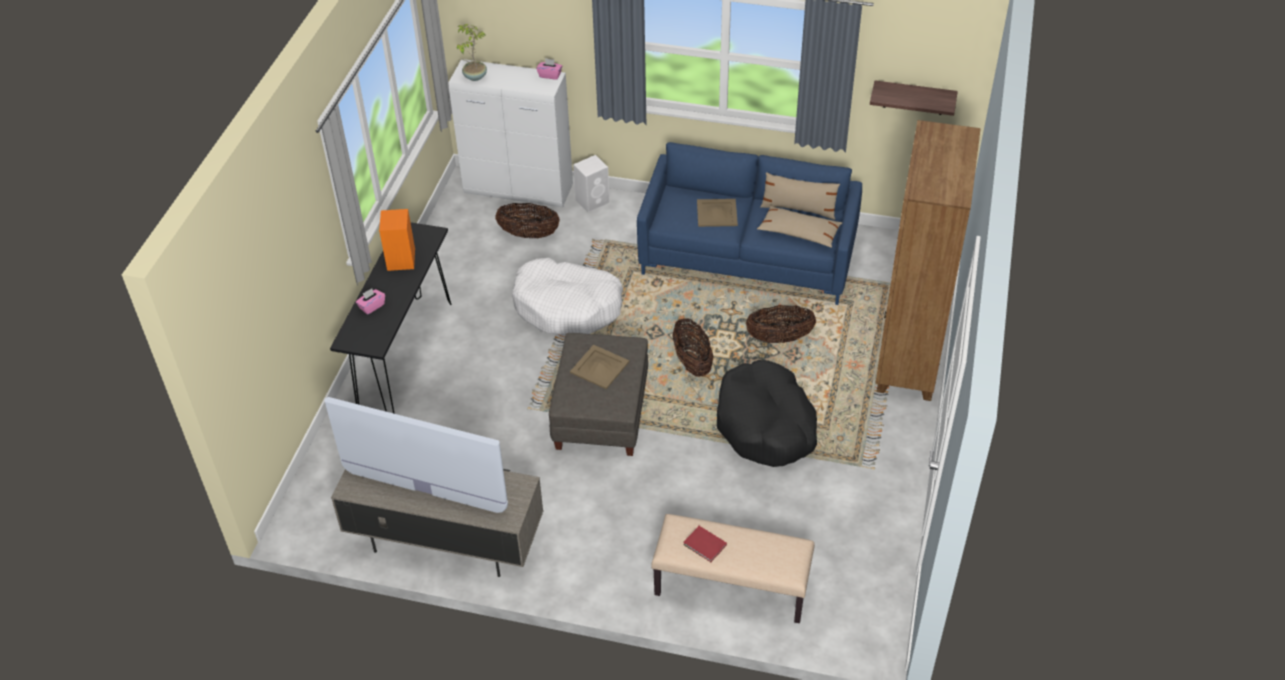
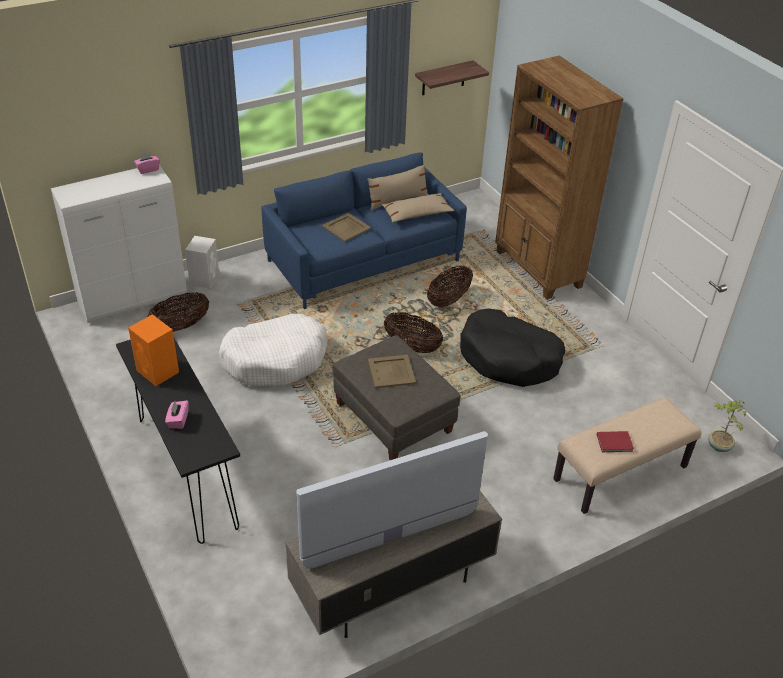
camera: 45 degrees left, 5 degrees down
(474, 76) = (81, 195): potted plant -> potted plant (718, 447)

